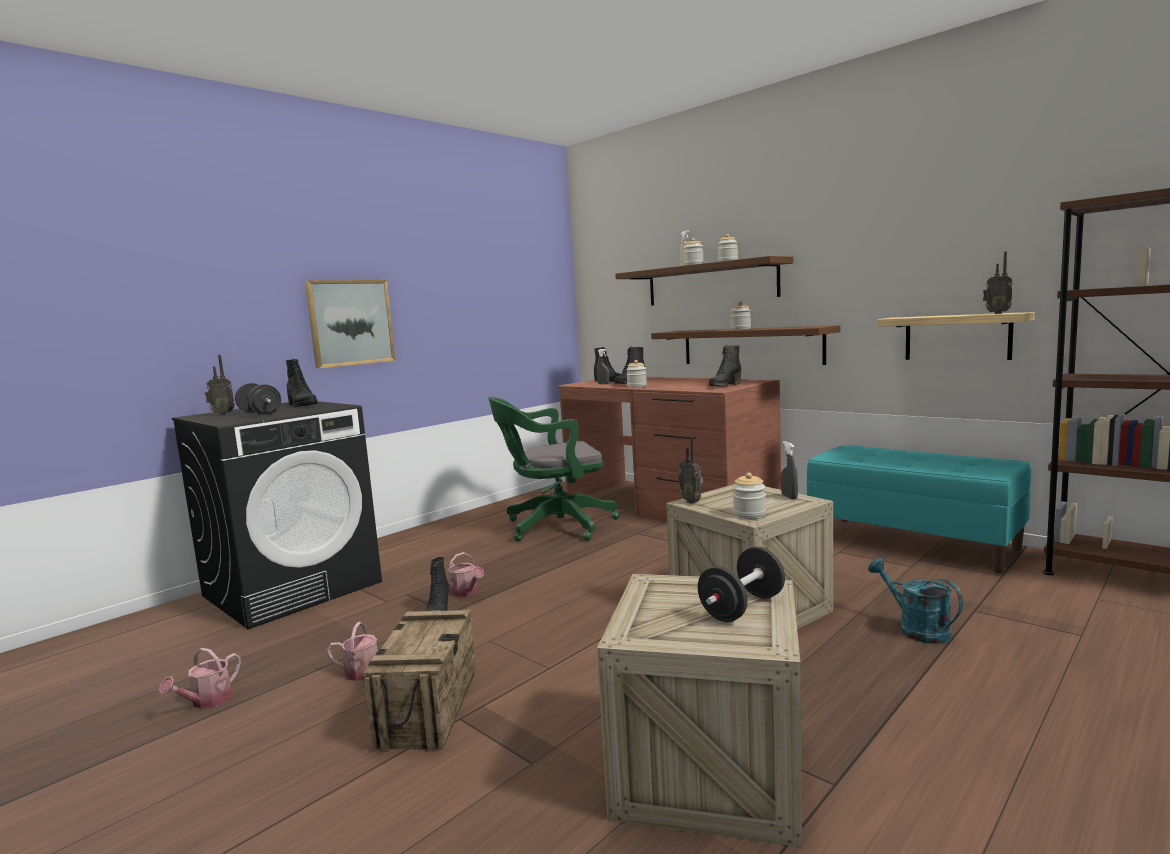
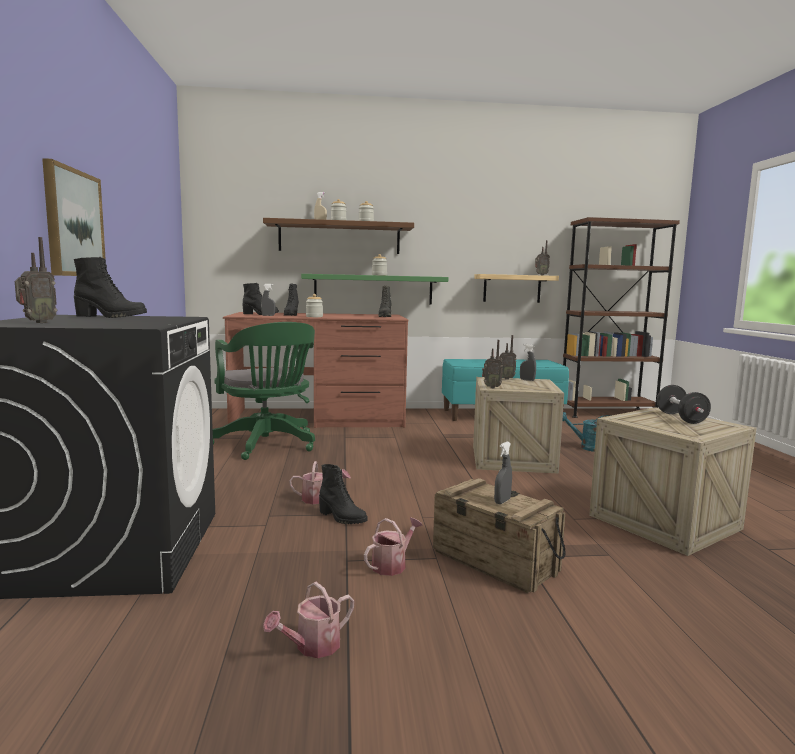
camera: 50 degrees left, 0 degrees up
(207, 701) = (312, 646): watering can -> watering can turned 75 degrees clockwise
(260, 414) = (114, 321): black dumbbell -> none
(415, 641) = (502, 501): none -> grey spray bottle
(554, 526) = (267, 445): green office chair -> green office chair turned 60 degrees counterclockwise
(749, 514) = (541, 388): jar -> none
(750, 346) = (373, 289): brown shelf -> green shelf
(766, 490) = (505, 378): none -> radio

